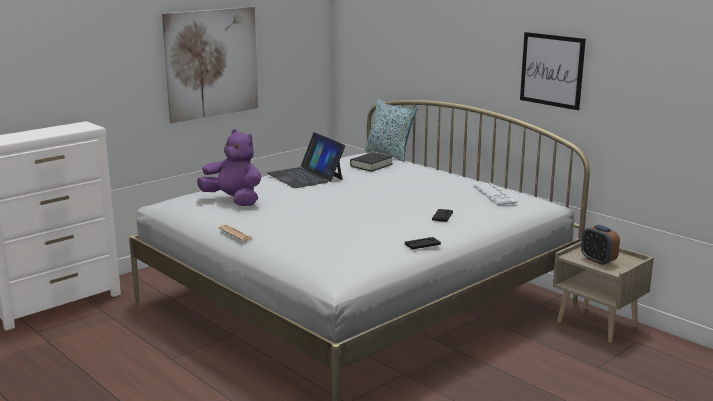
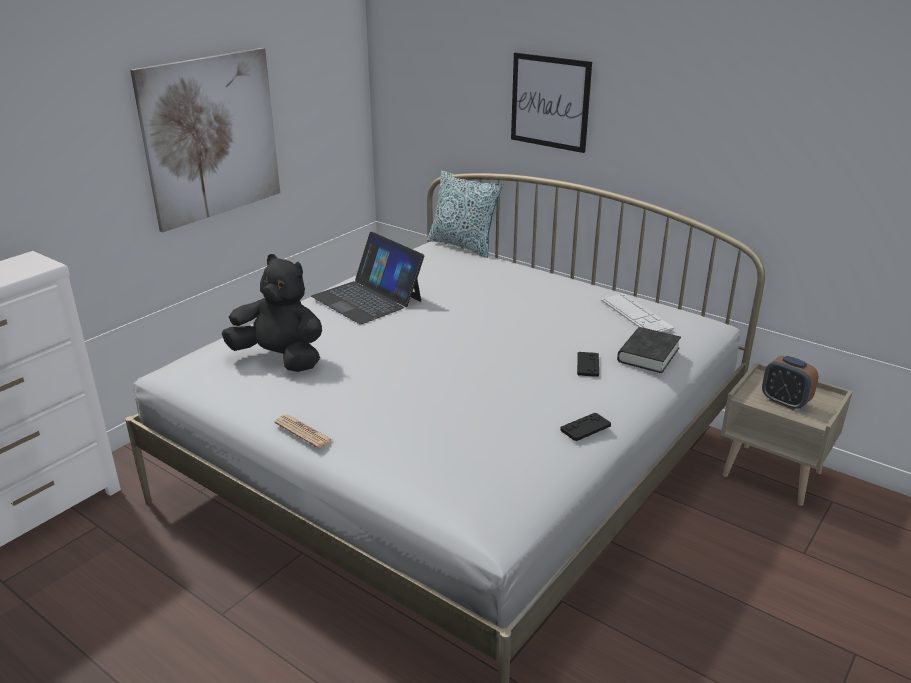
camera: 10 degrees left, 10 degrees up
(234, 201) = (280, 358): purple plush toy -> black plush toy
(371, 165) = (450, 270): black book -> black book (648, 355)
(552, 70) = (712, 139): picture -> picture (550, 102)

